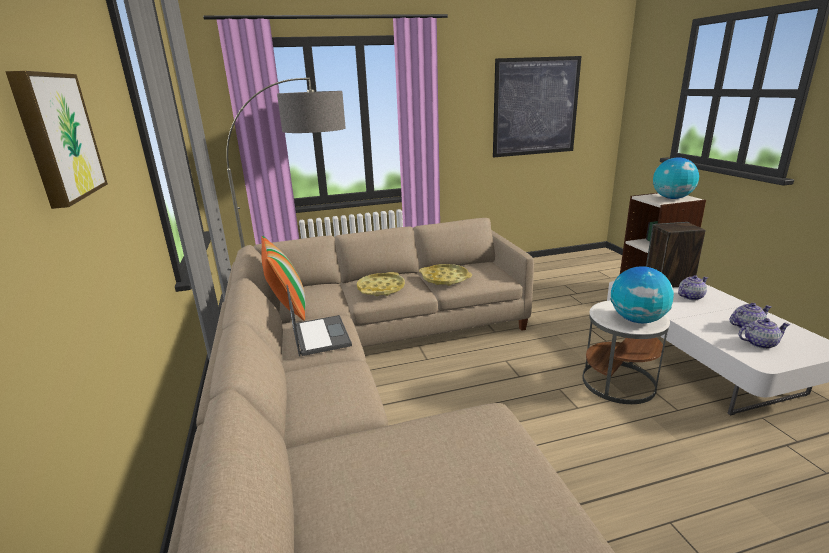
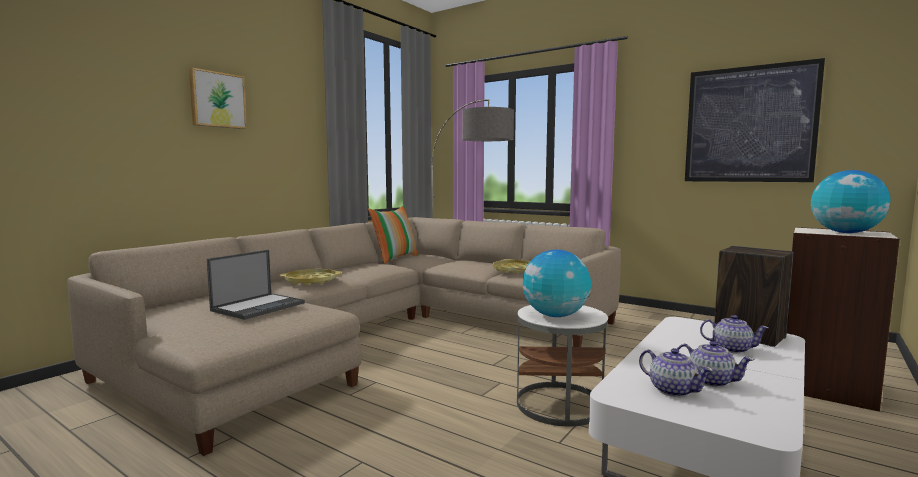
camera: 50 degrees right, 15 degrees down
(320, 335) = (369, 268): laptop -> laptop (259, 306)
(381, 288) = (461, 264): yellow tray -> yellow tray (311, 281)

